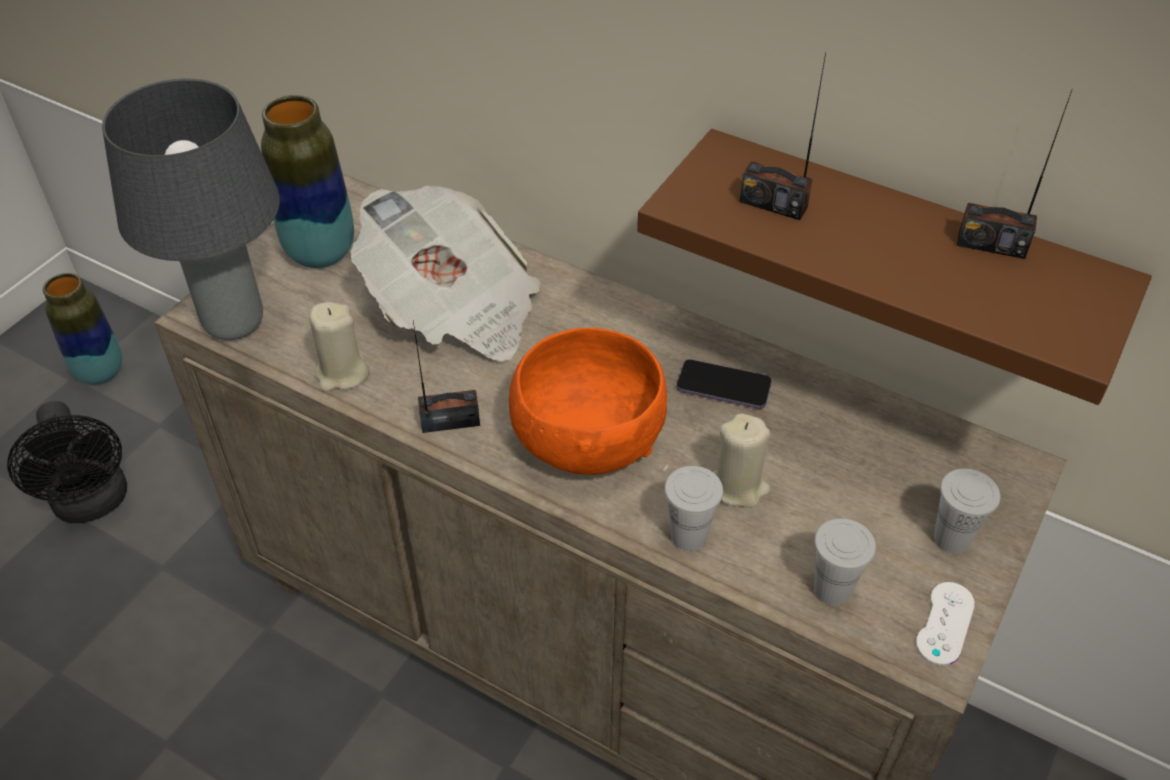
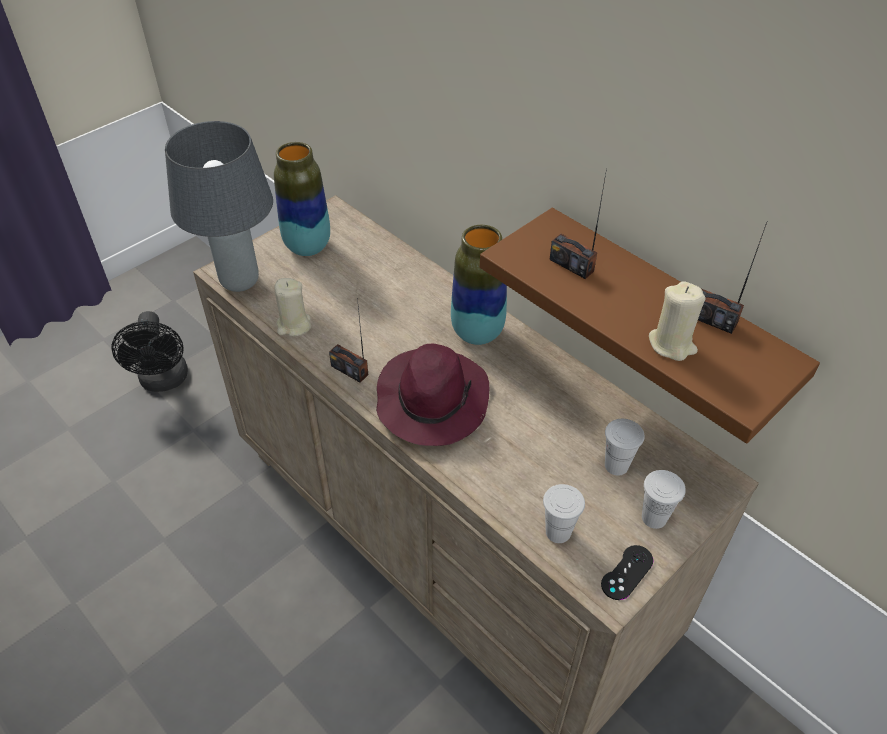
camera: 15 degrees right, 0 degrees up
(100, 372) = (192, 299): vase -> vase (477, 332)
(450, 422) = (349, 370): radio -> radio turned 150 degrees counterclockwise
(454, 309) = (378, 298): newspaper -> none
(586, 440) = (431, 399): orange bowl -> purple hat
(688, 536) = (475, 476): white cup -> white cup (616, 465)
(723, 386) = (535, 383): phone -> none
(738, 486) = (520, 450): beige candle -> beige candle (672, 344)
(945, 623) = (627, 572): white game controller -> black game controller

